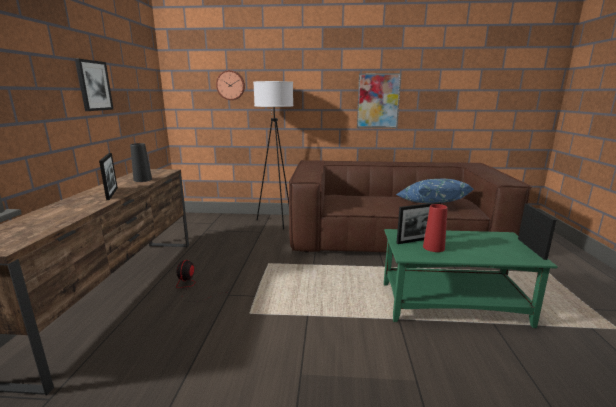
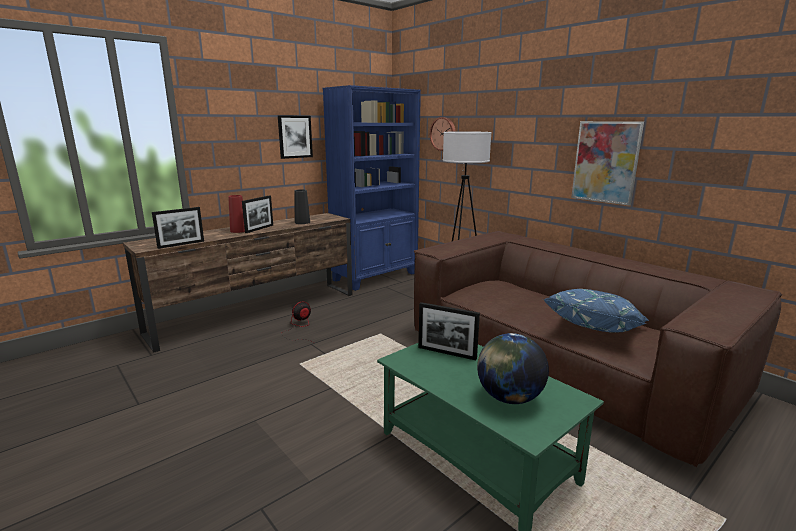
camera: 45 degrees right, 0 degrees up
(183, 225) = (376, 277): none -> blue bookcase
(433, 247) = (443, 366): red vase -> red vase (238, 230)
(491, 248) = (509, 398): none -> globe
(531, 248) = (563, 425): picture frame -> picture frame (181, 244)

